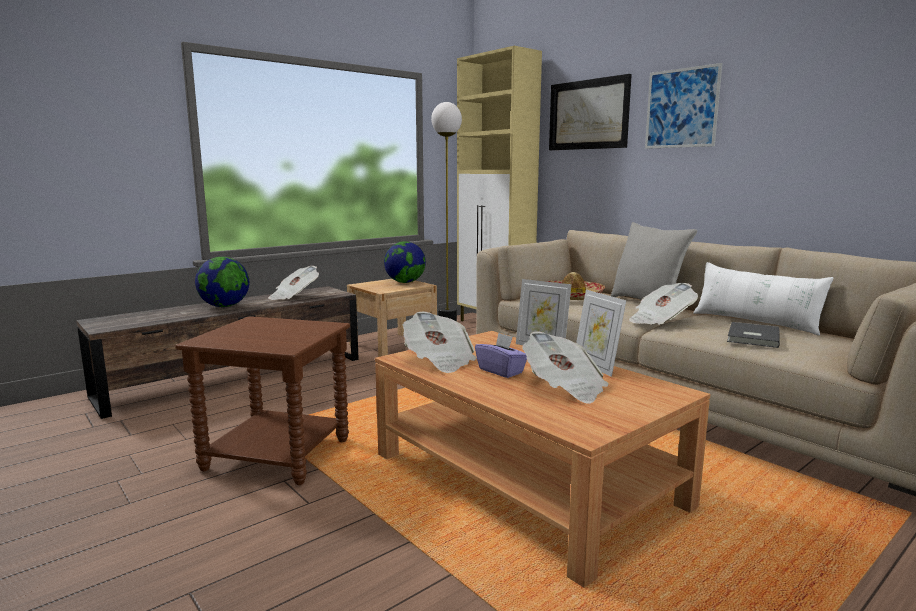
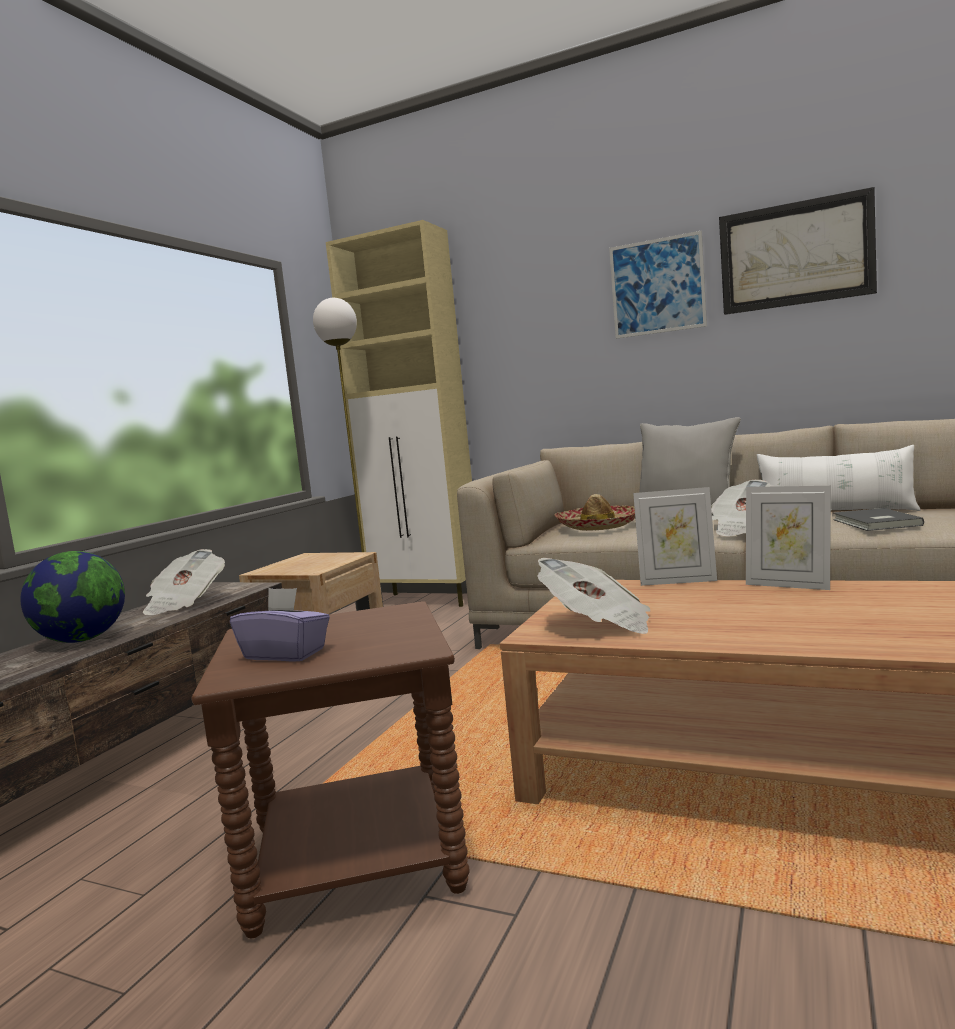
camera: 25 degrees left, 5 degrees down
(405, 282) = (324, 557): globe -> none
(501, 371) = (702, 615): purple tissue box -> purple tissue box (285, 654)
(564, 388) = (818, 613): newspaper -> none
(588, 115) = (528, 305): picture -> picture (795, 254)

